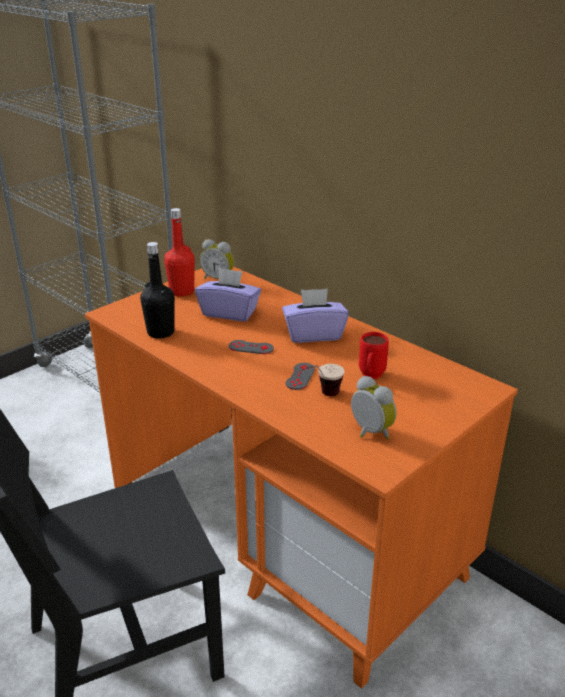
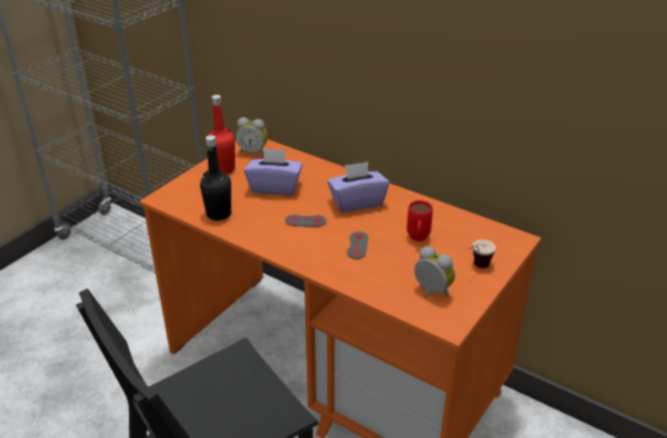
camera: 10 degrees left, 5 degrees up
(322, 396) = (382, 262): cup -> cup (476, 268)

